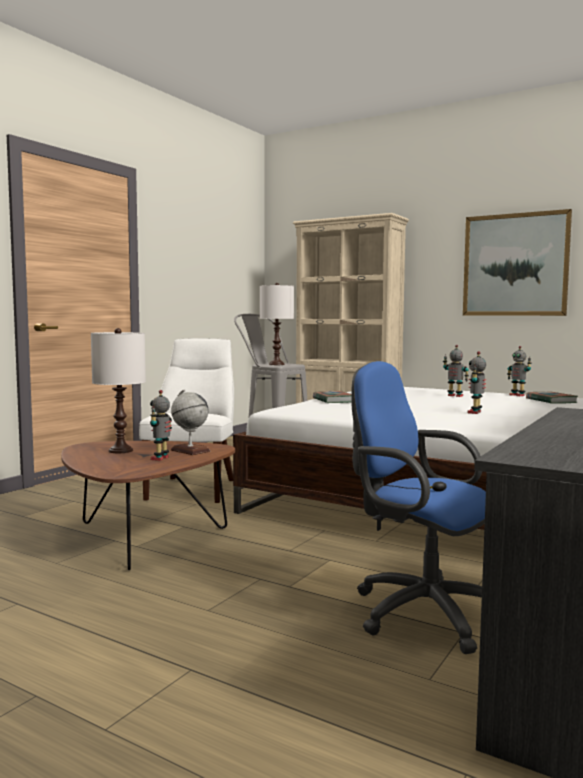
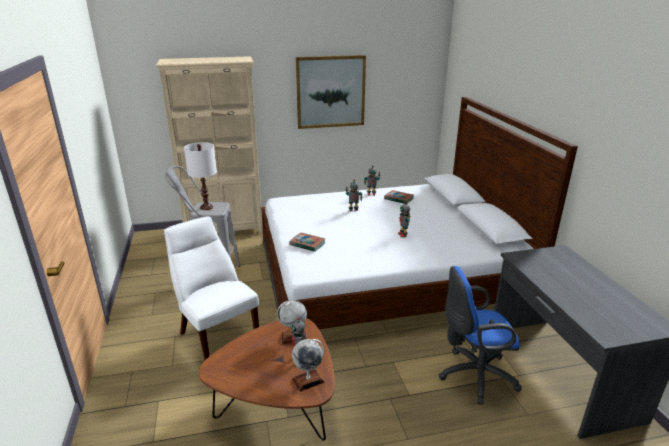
camera: 45 degrees left, 20 degrees up
(121, 451) = (254, 363): white table lamp -> none
(132, 467) = (308, 380): none -> globe

